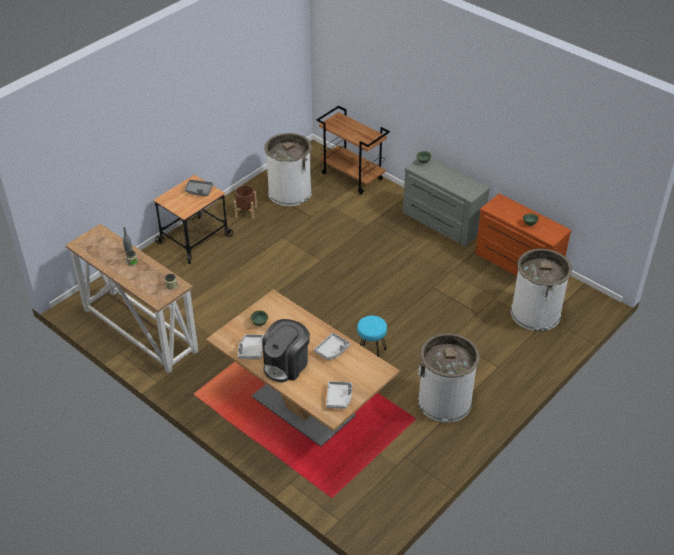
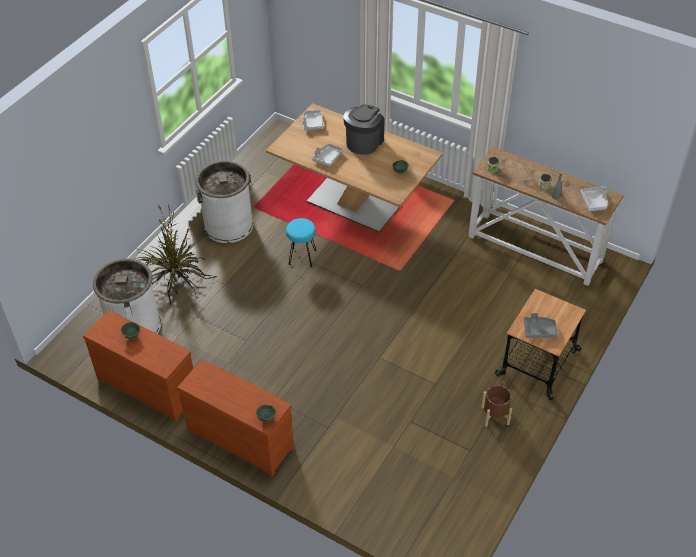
camera: 170 degrees right, 5 degrees up
(251, 350) = (398, 149): grey tray -> grey tray (594, 202)
(289, 192) = (451, 459): white trash can -> none
(352, 176) = (373, 504): brown cart -> none
(441, 223) = (241, 436): grey dresser -> brown dresser
(501, 352) = (174, 278): none -> potted plant

